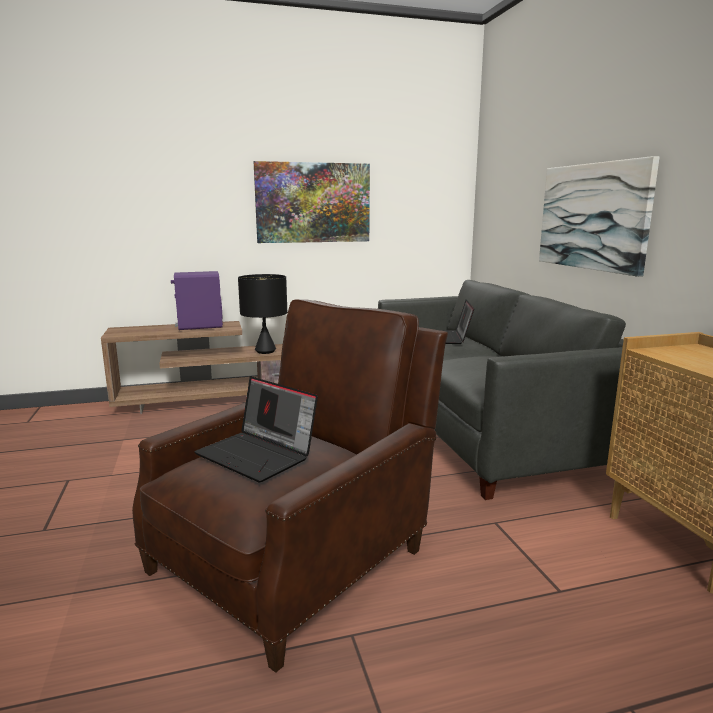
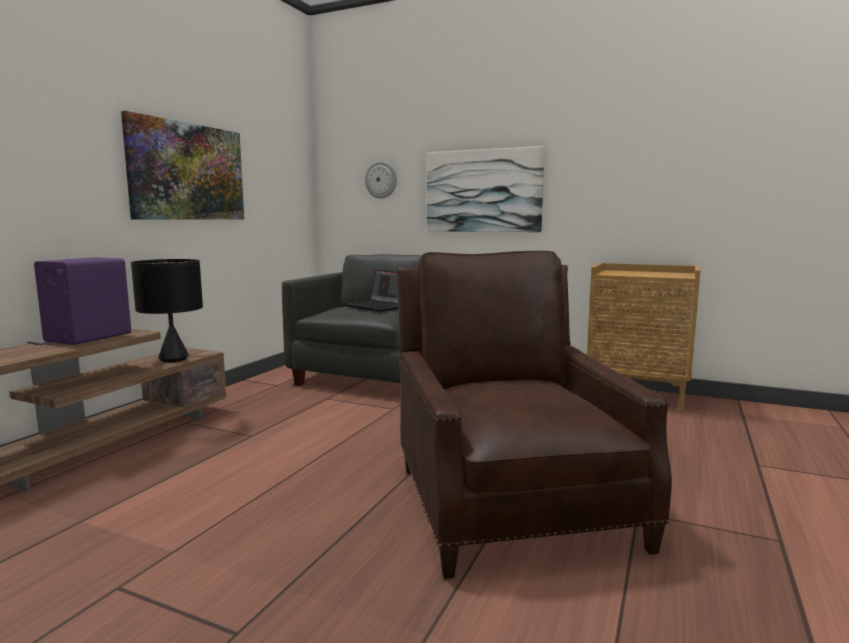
camera: 50 degrees left, 5 degrees down
(259, 455) = (523, 393): laptop -> none
(515, 199) = (381, 179): none -> wall clock

